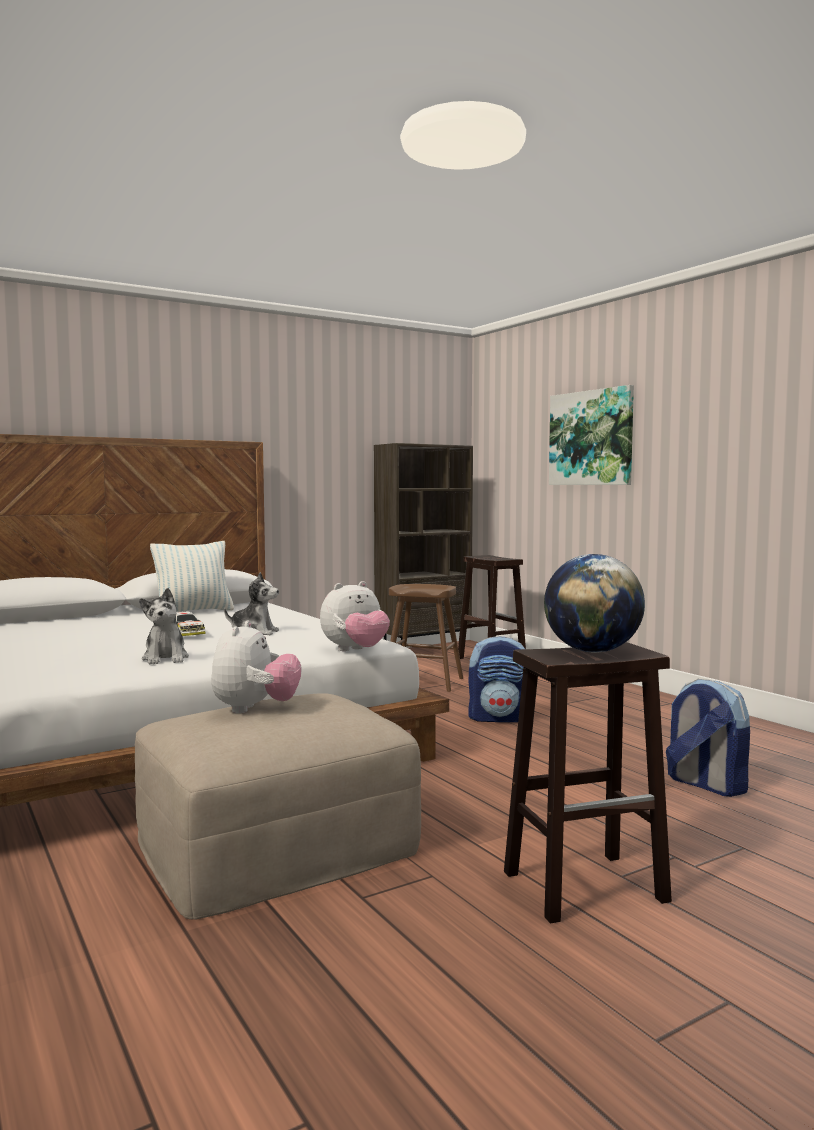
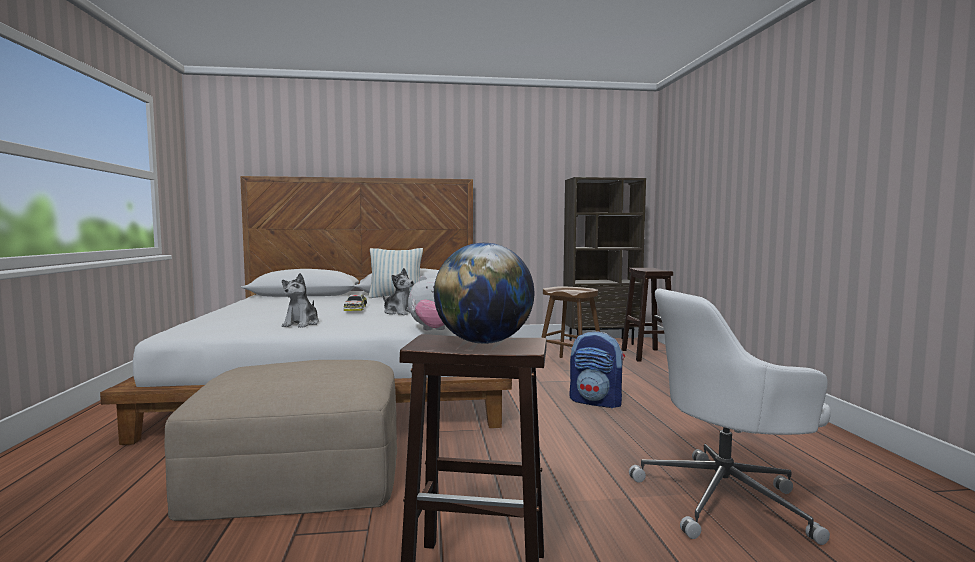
camera: 25 degrees right, 0 degrees up
(255, 709) = (289, 365): plush toy -> none
(591, 438) = (733, 163): picture -> none
(705, 785) = (725, 499): backpack -> white office chair

